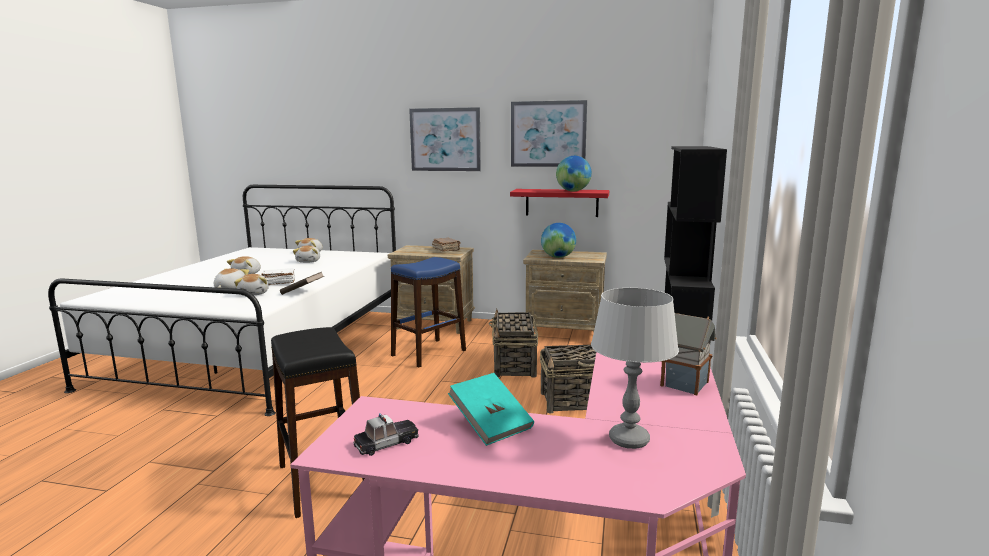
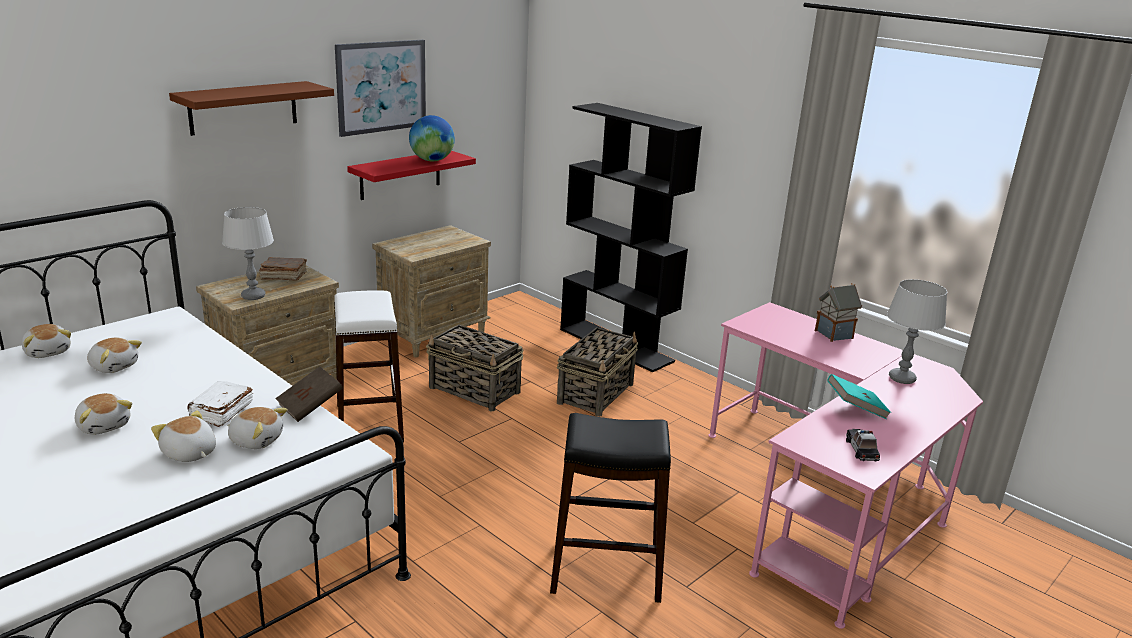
camera: 60 degrees left, 10 degrees up
(410, 252) = (253, 296): none -> grey table lamp
(429, 353) = (369, 423): blue stool -> white stool
(445, 139) = (243, 107): picture -> brown shelf
(558, 257) = (434, 247): globe -> none

